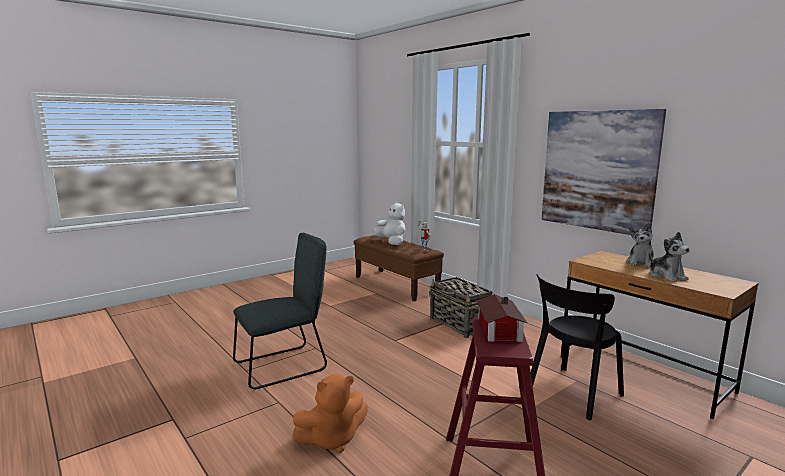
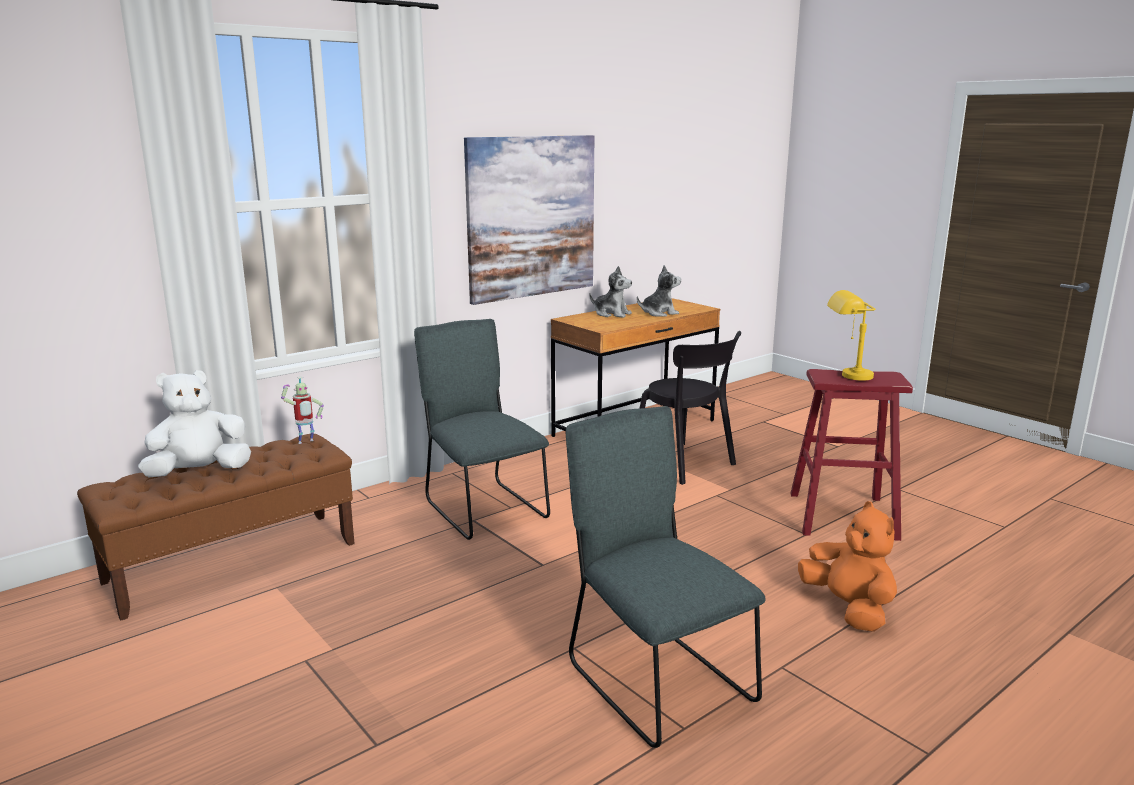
camera: 90 degrees left, 5 degrees up
(461, 324) = (482, 507): basket -> grey chair
(498, 330) = (847, 376): toy house -> yellow table lamp

